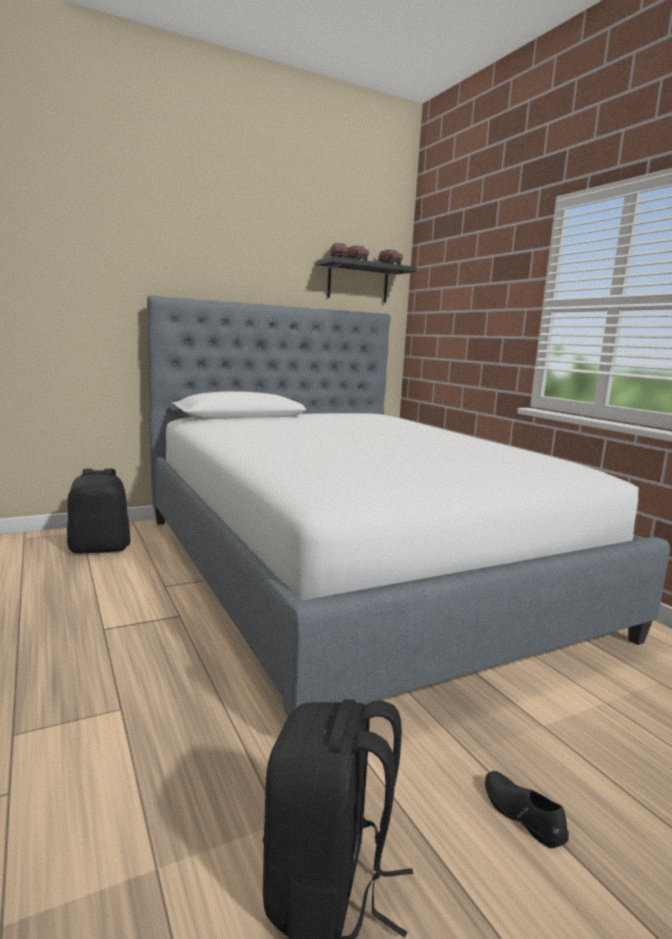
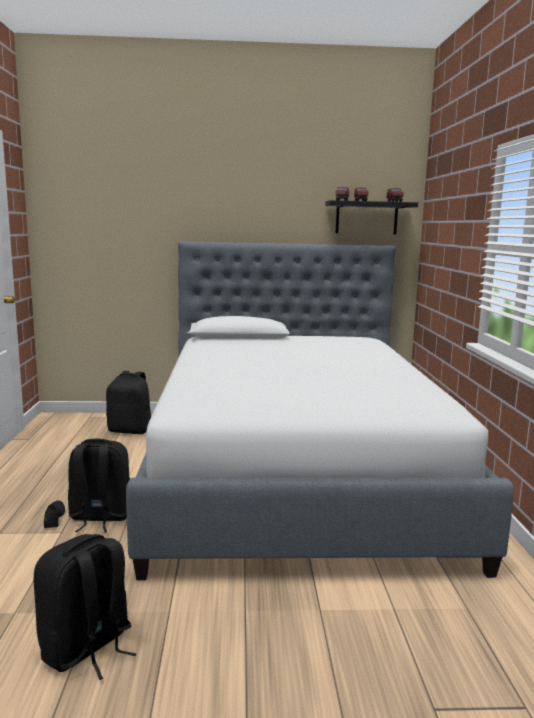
camera: 25 degrees right, 0 degrees up
(161, 673) = (100, 517): none -> black backpack
(522, 814) = (238, 652): black shoe -> black shoe (53, 518)

